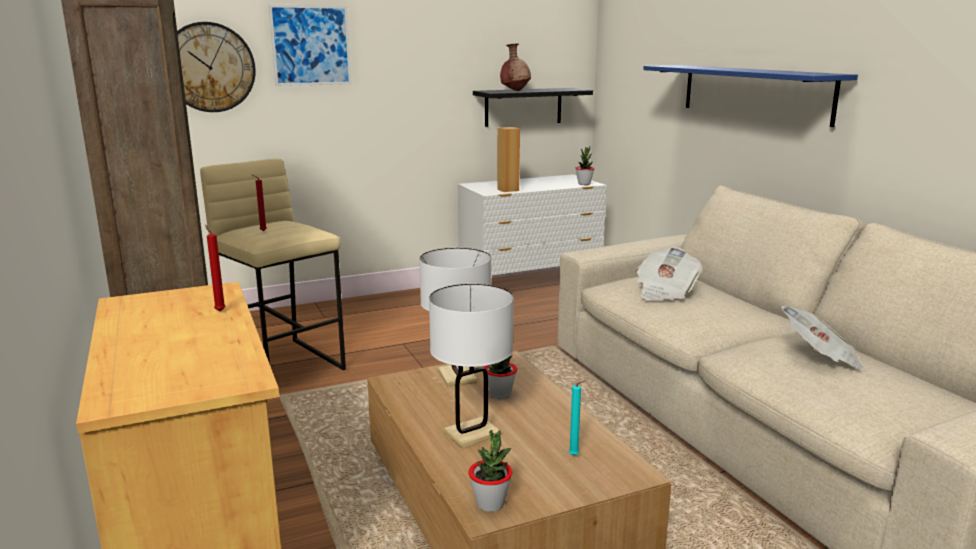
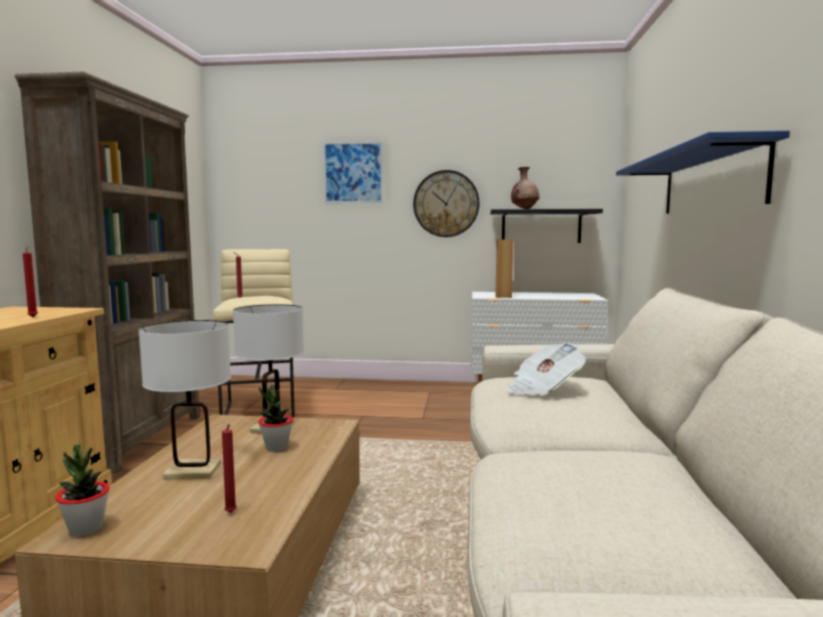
camera: 30 degrees right, 10 degrees down
(209, 67) = (279, 189): wall clock -> wall clock (446, 204)
(575, 456) = (231, 514): turquoise candle -> red candle
(584, 184) = (586, 298): potted plant -> none
(821, 358) = (610, 480): newspaper -> none

